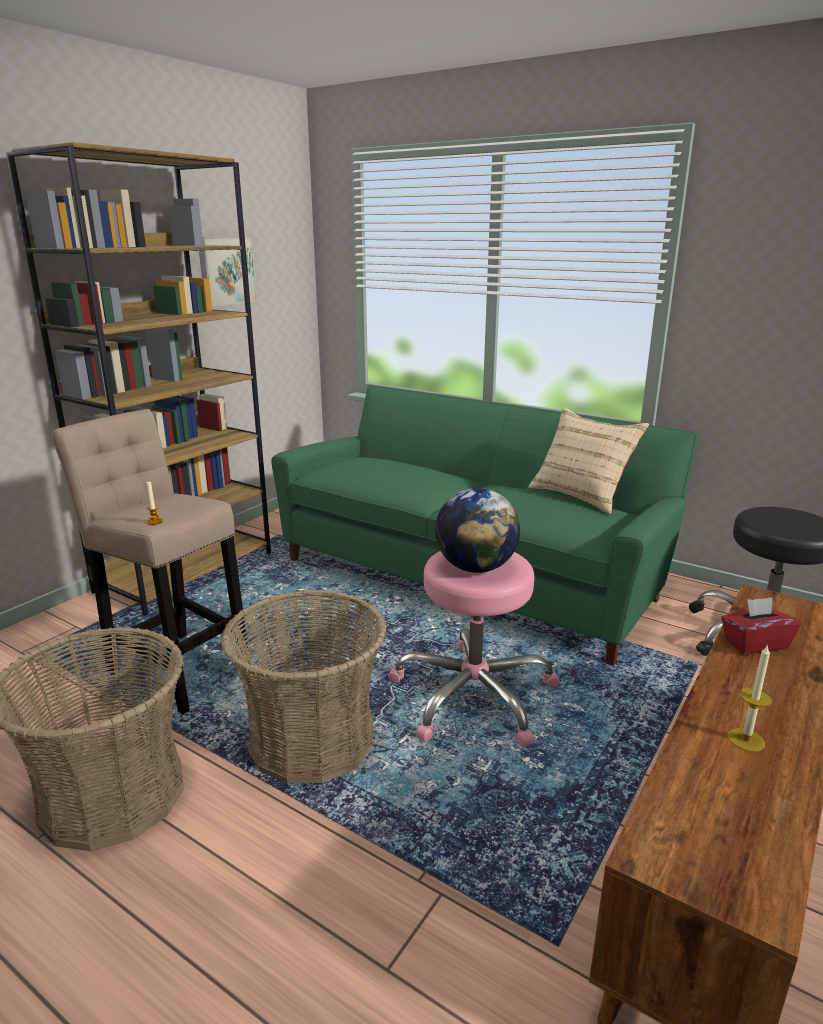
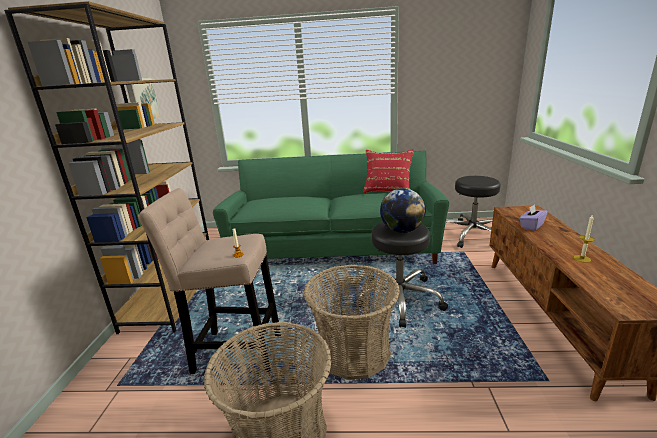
camera: 30 degrees left, 0 degrees up
(472, 695) = (399, 299): pink stool -> black stool
(582, 495) = (388, 190): beige pillow -> red pillow
(754, 644) = (531, 226): red tissue box -> purple tissue box

